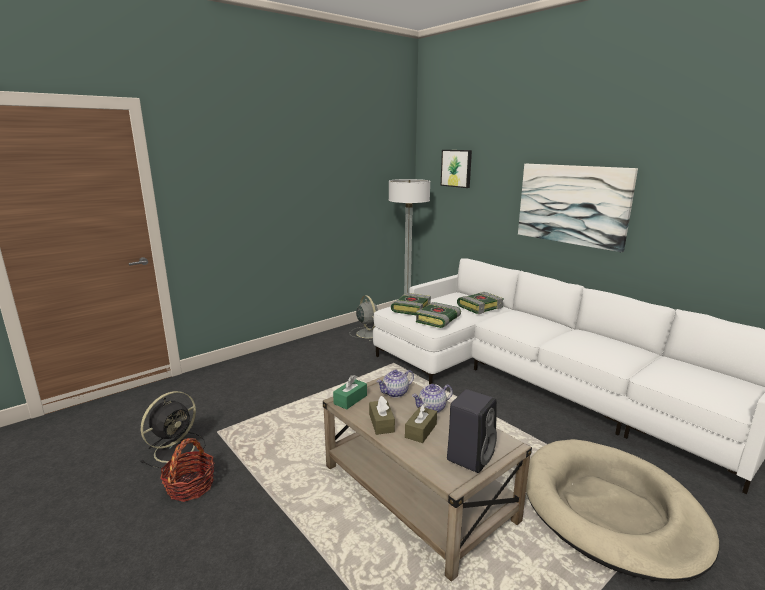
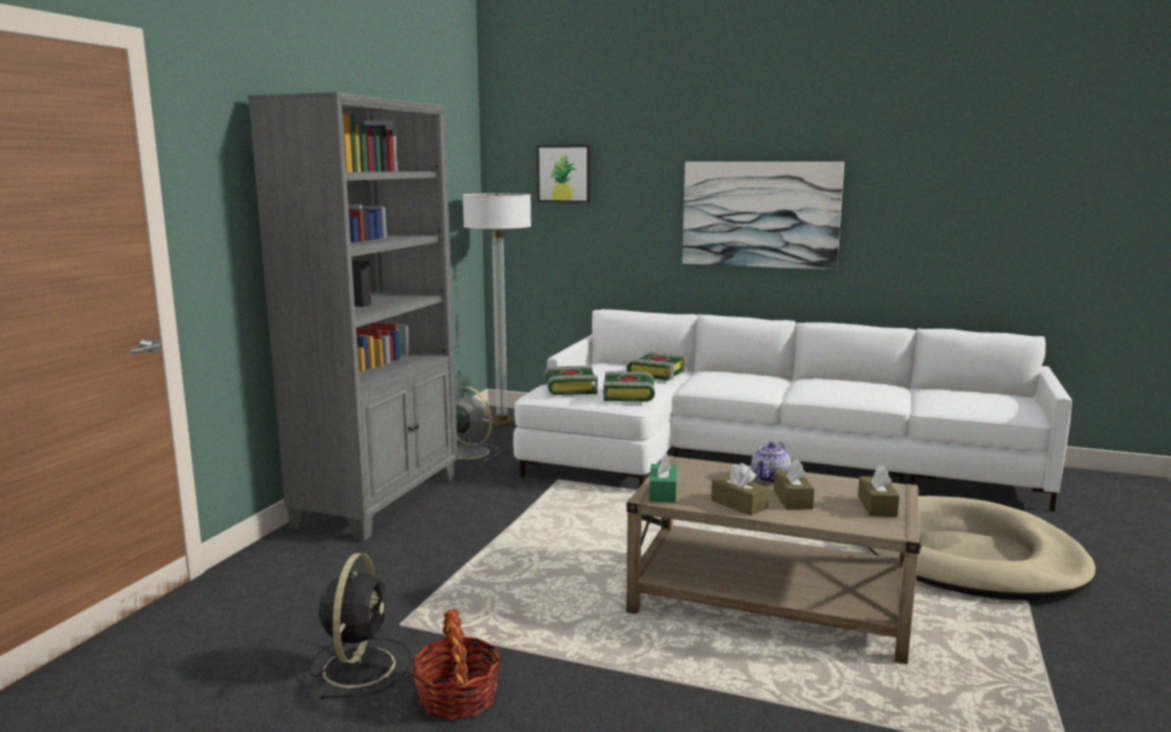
camera: 30 degrees left, 5 degrees down
(293, 353) = (380, 501): none -> grey bookcase
(395, 393) = (704, 474): teapot -> none
(470, 456) = (877, 506): black speaker -> brown tissue box

